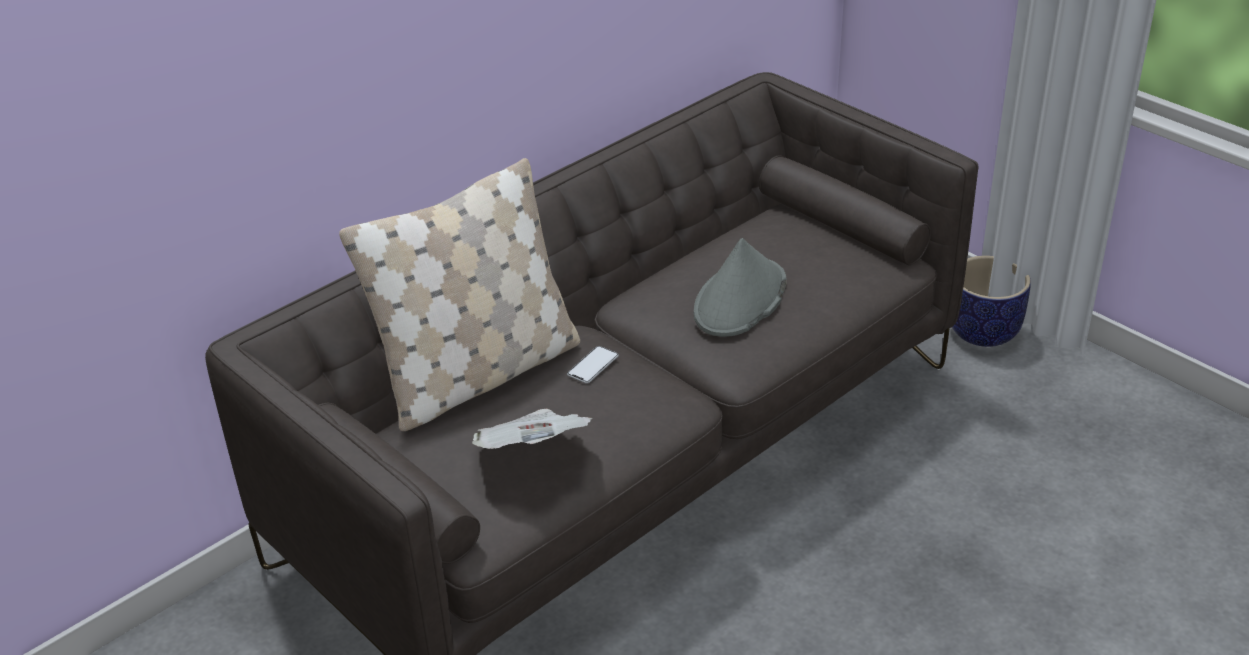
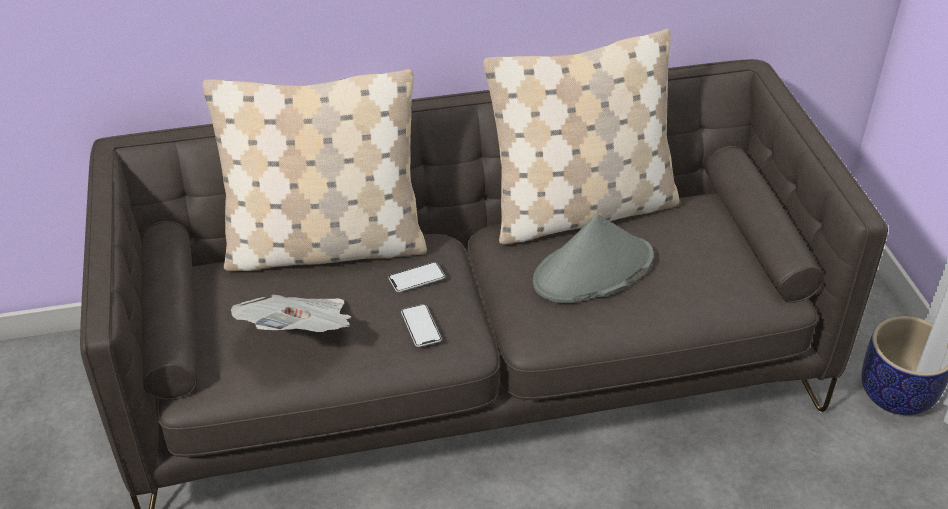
camera: 30 degrees right, 5 degrees up
(635, 401) = (421, 326): none -> phone
(681, 258) = (581, 210): none -> beige pillow

